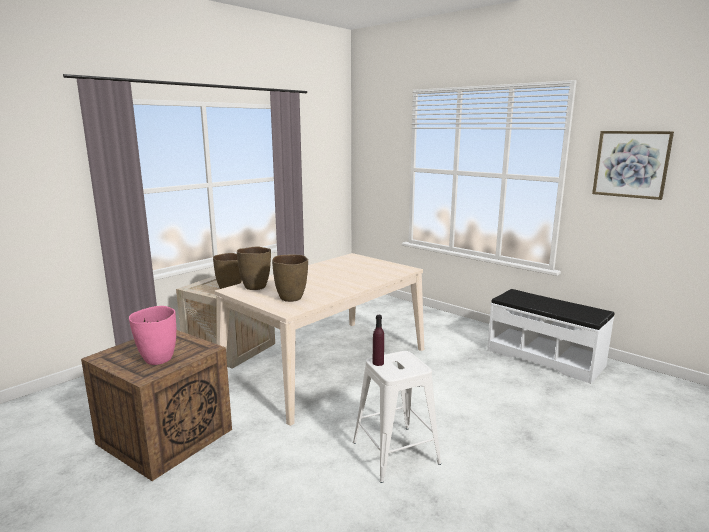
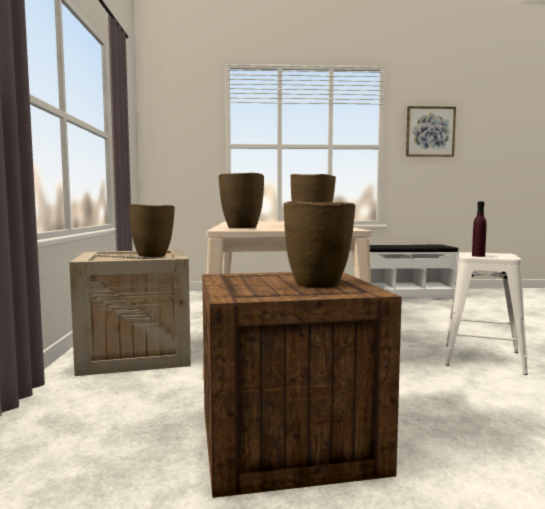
camera: 45 degrees left, 10 degrees down
(158, 359) = (318, 284): pink vase -> brown vase

